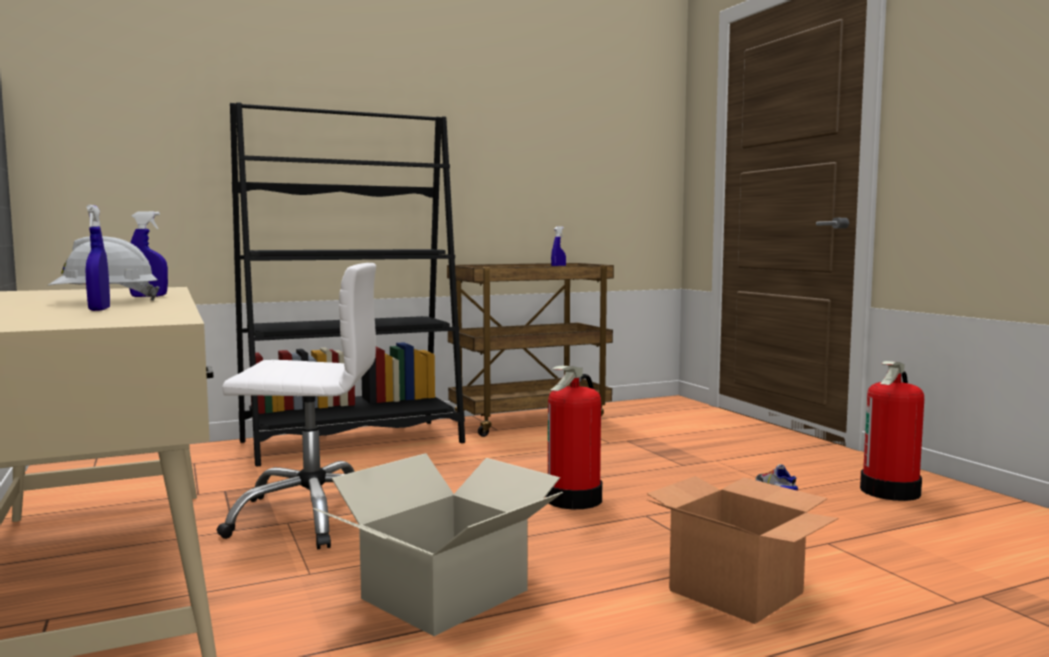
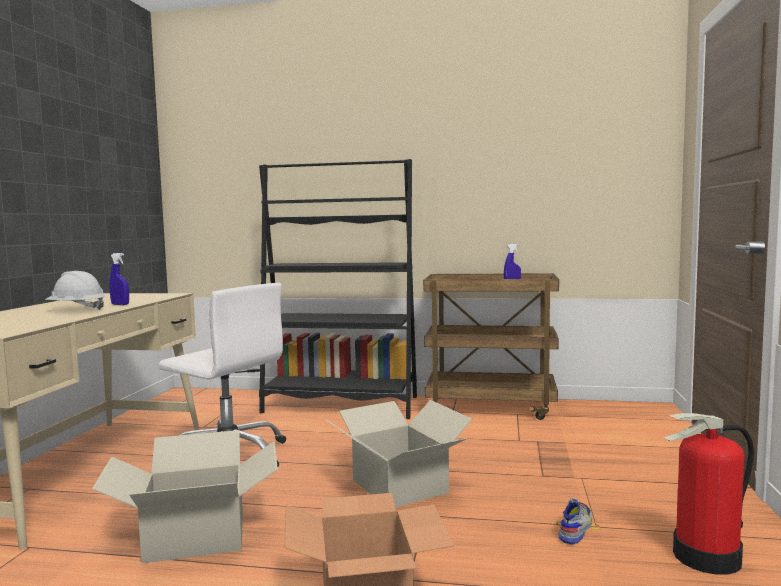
camera: 35 degrees right, 0 degrees up
(99, 310) = (35, 318): blue spray bottle -> none
(574, 500) = (399, 486): fire extinguisher -> cardboard box

